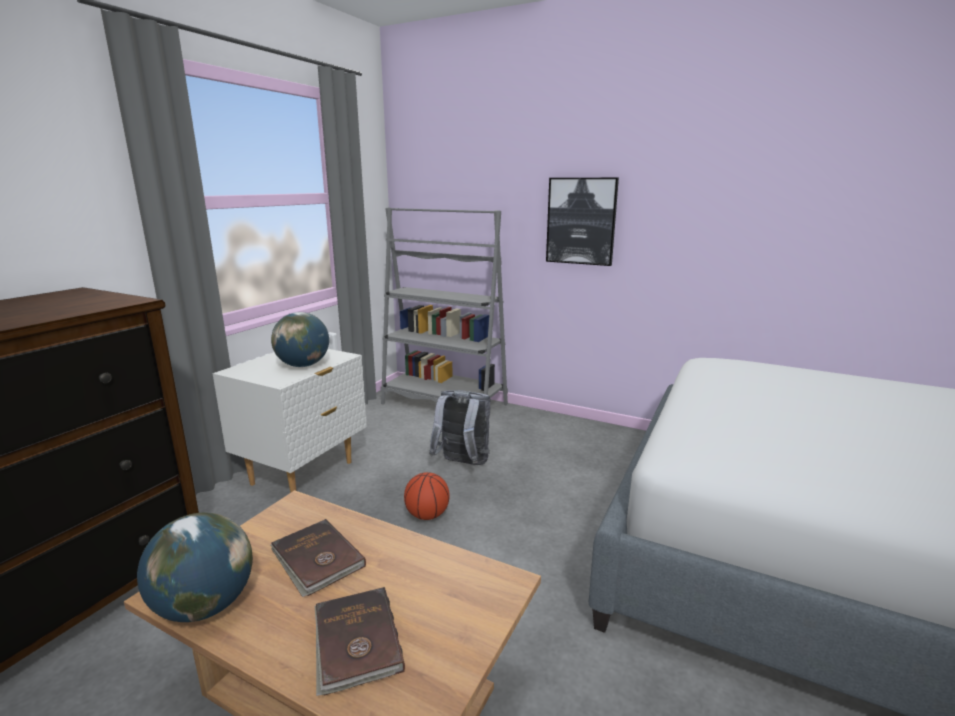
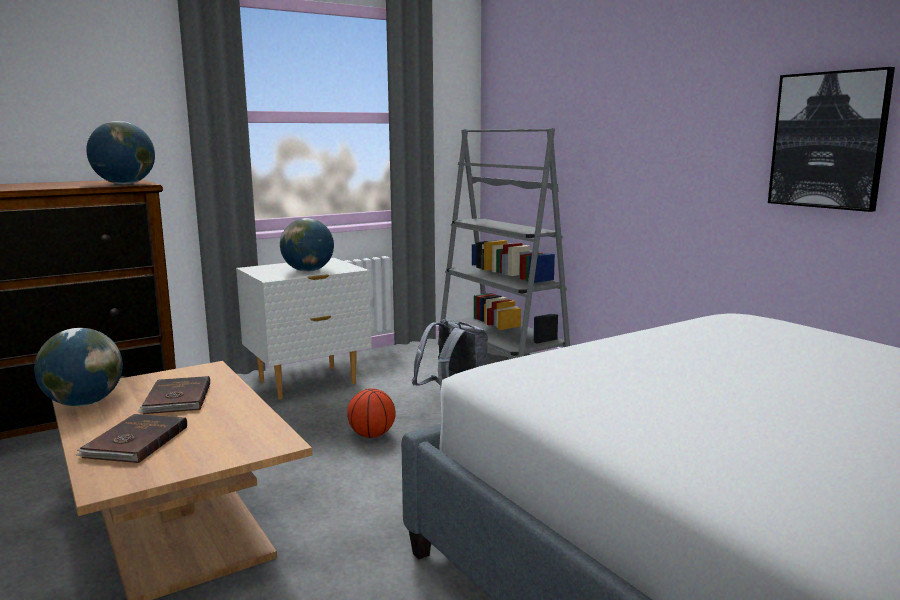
camera: 30 degrees right, 5 degrees down
(108, 303) = (124, 184): none -> globe
(581, 221) = (648, 140): picture -> picture (828, 140)

